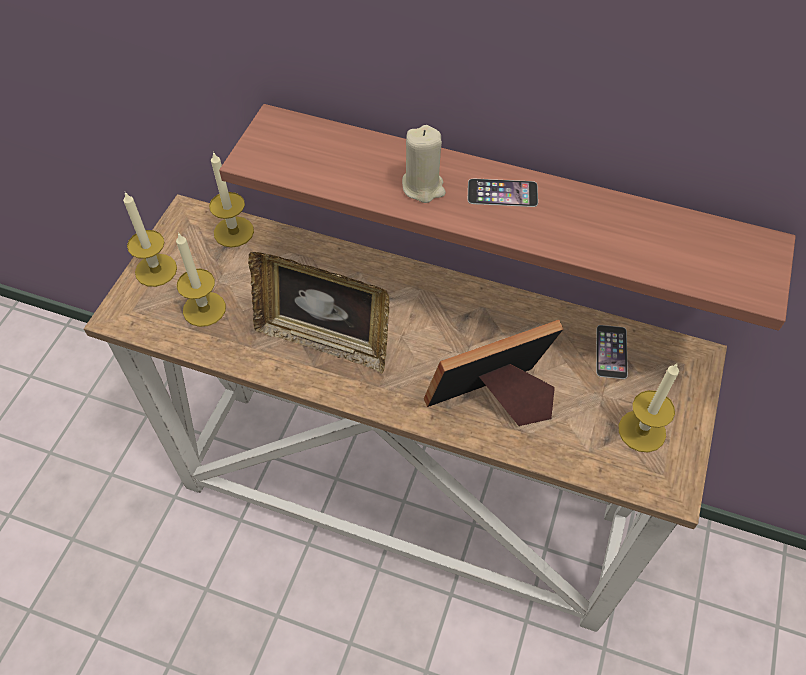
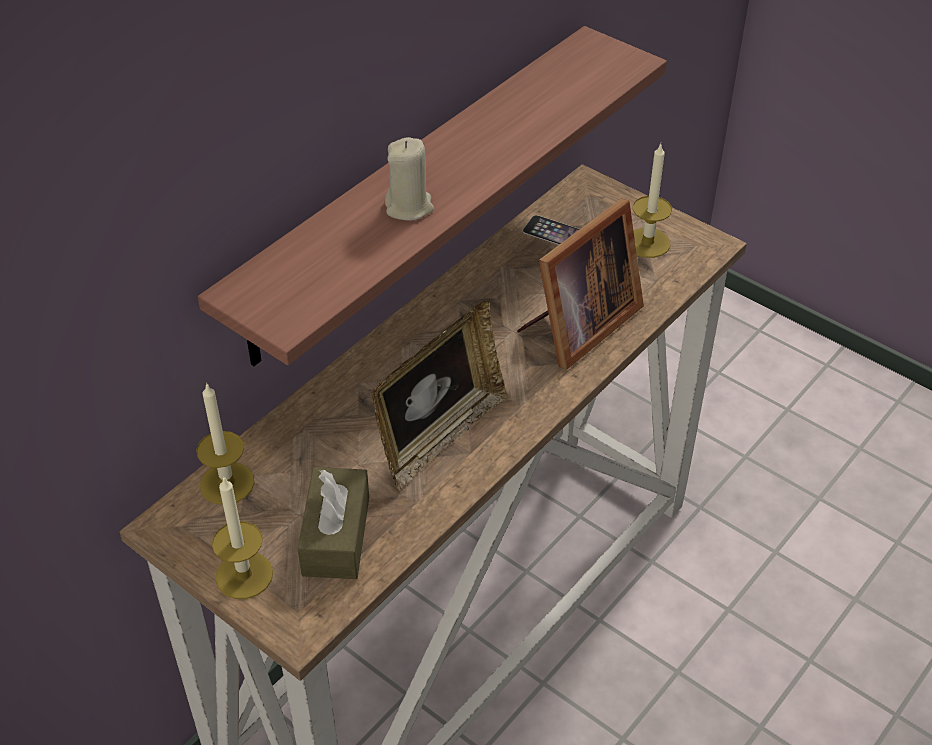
camera: 70 degrees left, 10 degrees down
(204, 309) = (336, 536): candle -> brown tissue box
(493, 402) = (577, 327): picture frame -> picture frame turned 135 degrees counterclockwise
(502, 193) = (447, 160): phone -> none

